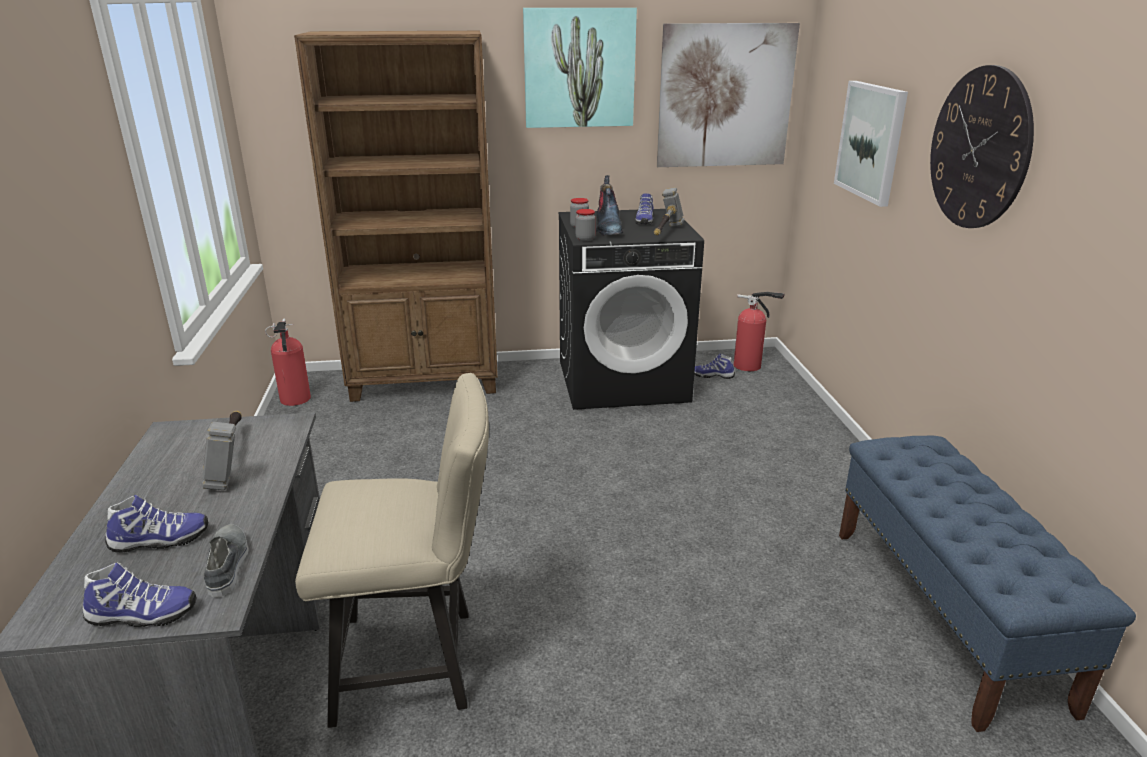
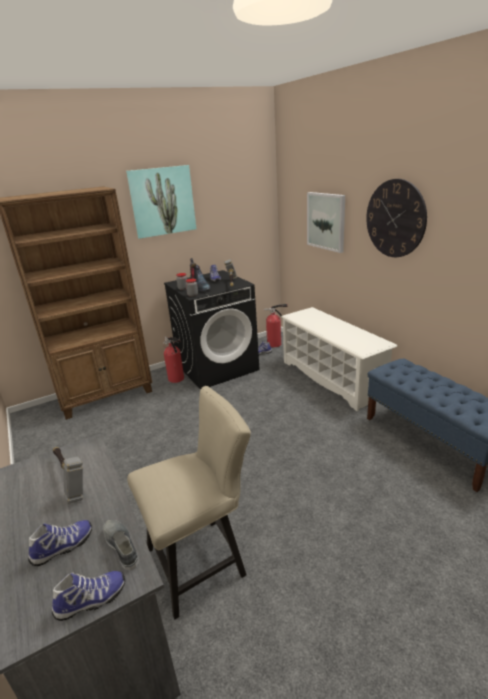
camera: 20 degrees left, 0 degrees up
(295, 400) = (28, 428): fire extinguisher -> fire extinguisher (177, 379)
(725, 96) = (239, 207): picture -> none
(818, 449) = (332, 378): none -> white shoe rack

